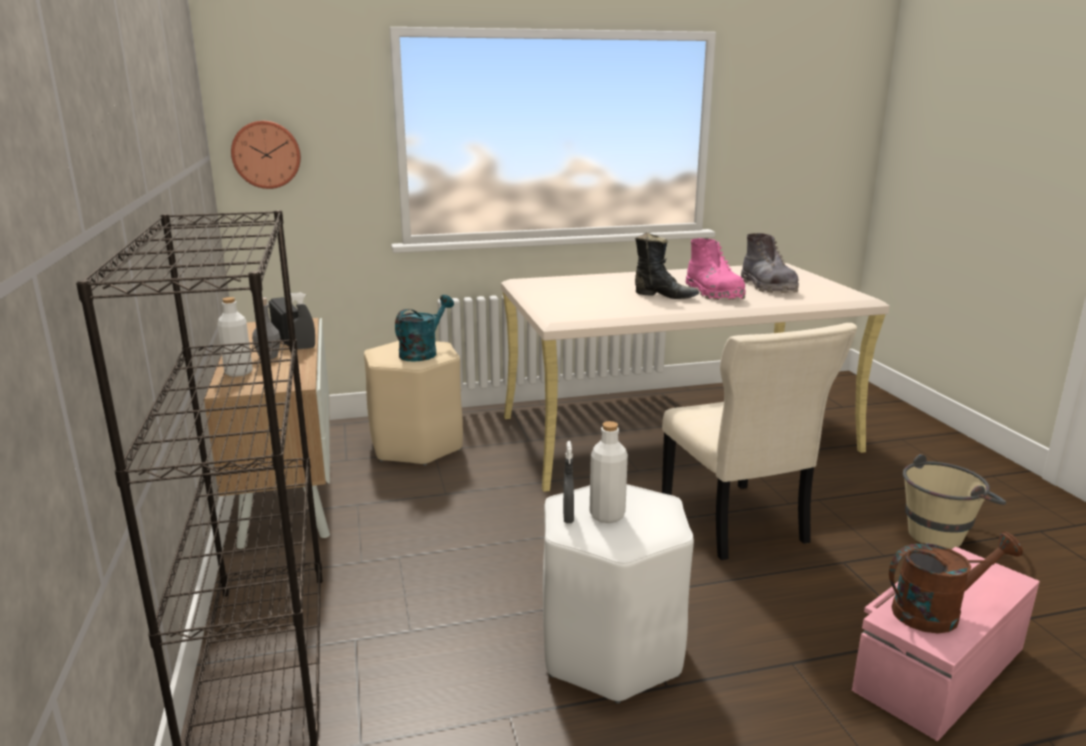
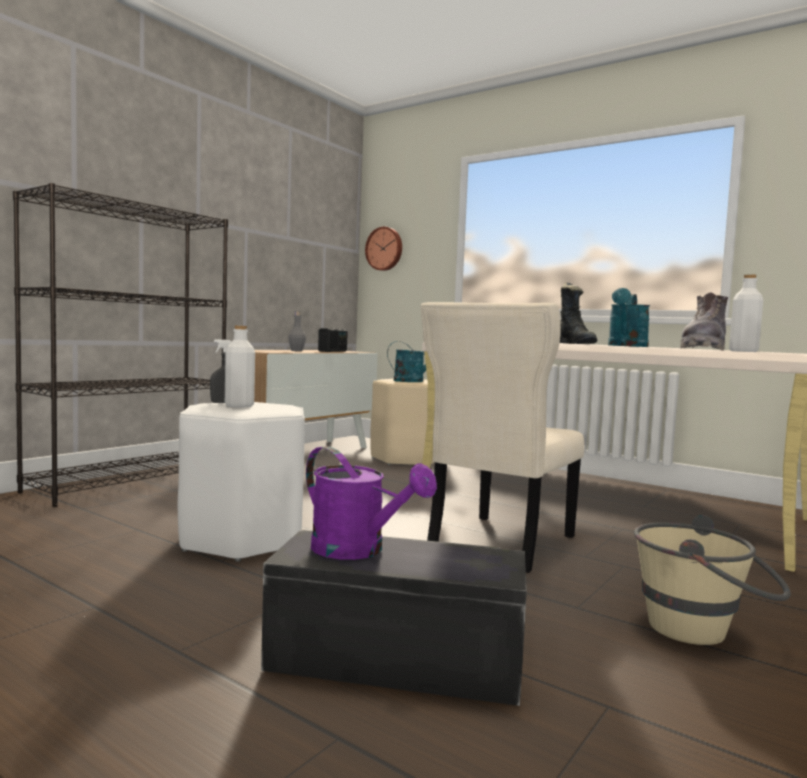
camera: 50 degrees right, 15 degrees down
(238, 372) = (265, 350): white bottle -> white bottle (743, 351)
(303, 348) = (321, 352): grey spray bottle -> none
(713, 293) = (626, 346): pink boot -> turquoise watering can
(936, 612) = (358, 551): brown watering can -> purple watering can
(937, 667) = (396, 657): pink storage box -> black storage box

